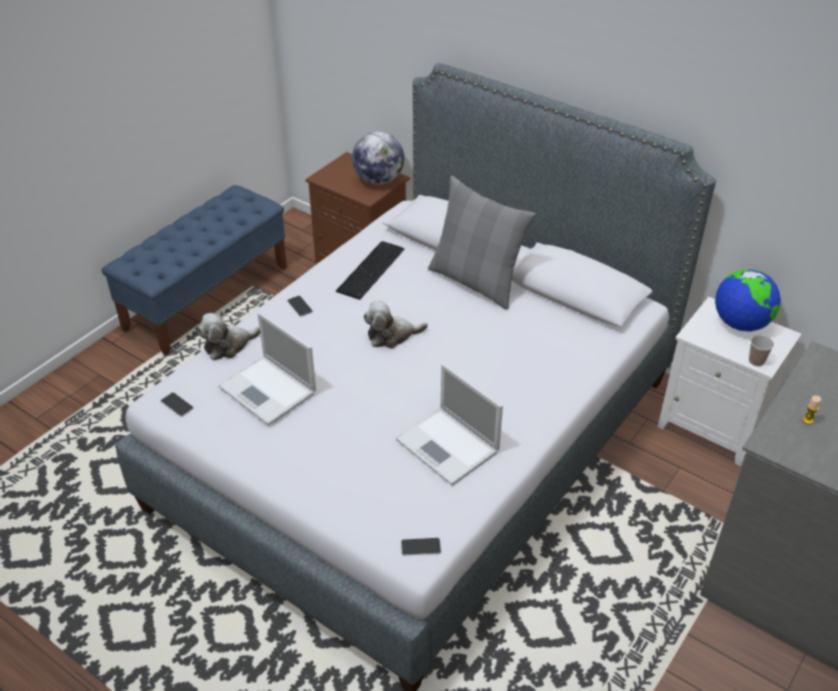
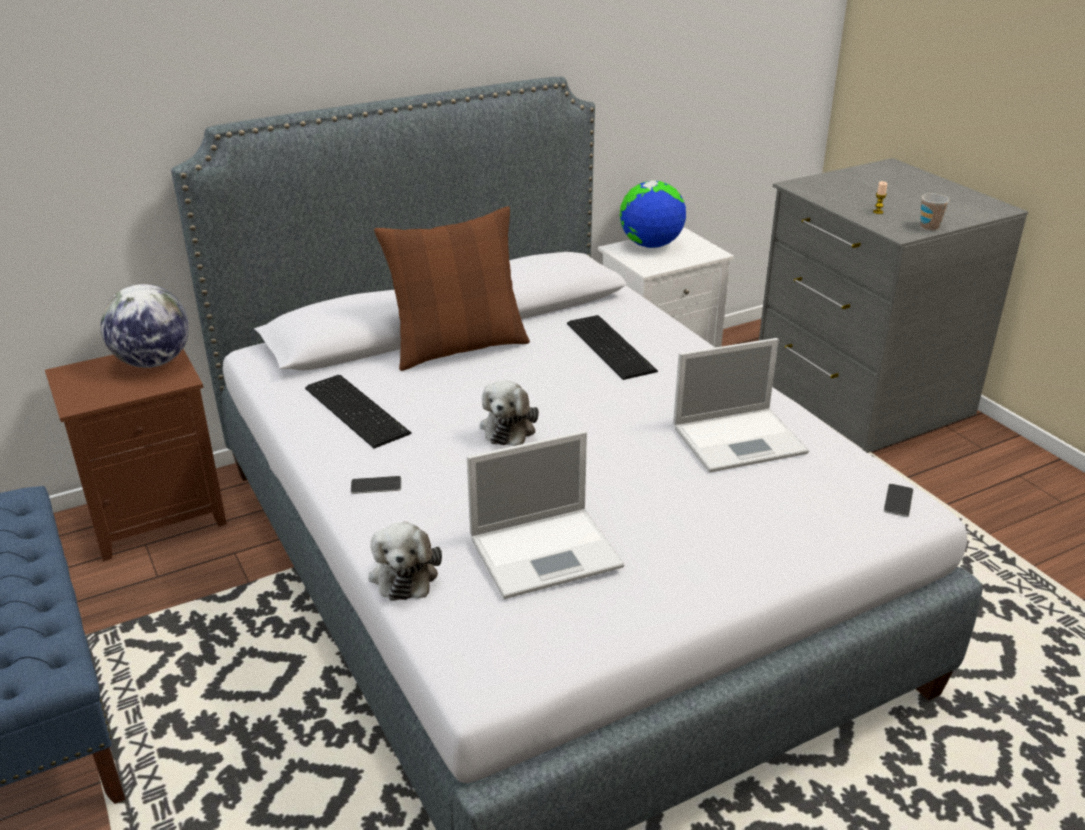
camera: 65 degrees left, 10 degrees down
(177, 404) = (507, 657): phone -> none
(476, 282) = (458, 348): grey pillow -> brown pillow
(534, 349) = (612, 346): none -> keyboard
(756, 361) = (708, 254): cup -> cup (929, 227)

